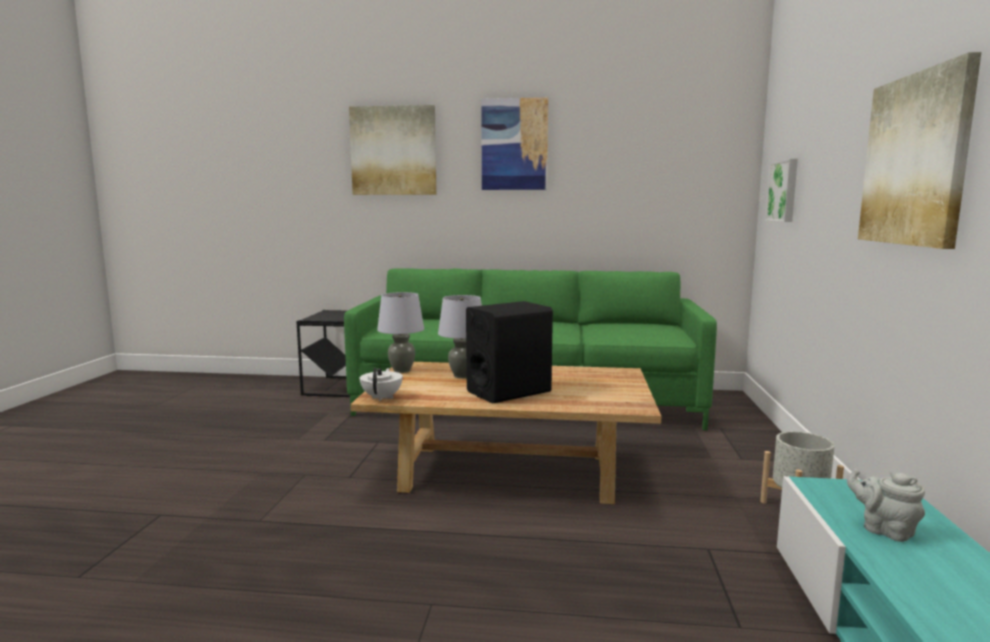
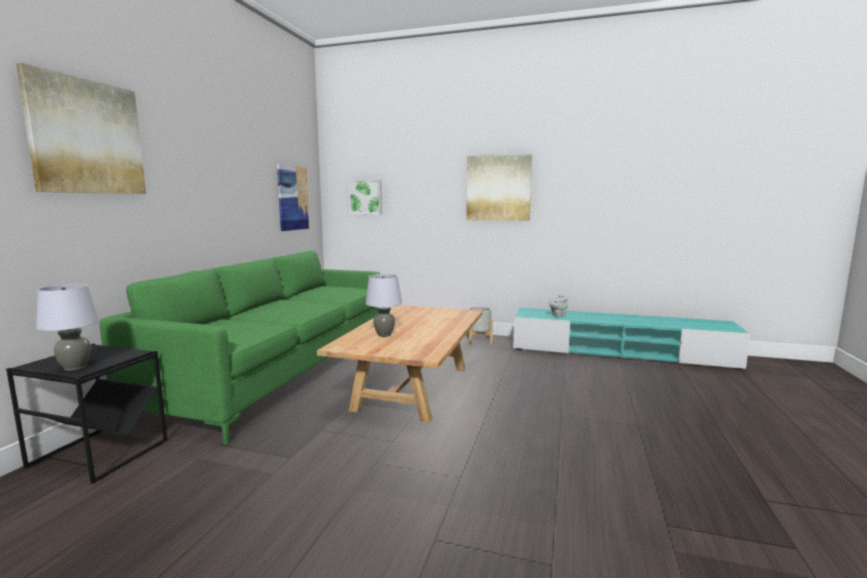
camera: 80 degrees left, 0 degrees up
(382, 398) = (428, 354): white teapot -> none
(402, 370) = (353, 348): grey table lamp -> grey table lamp (75, 367)
(509, 391) = (430, 328): black speaker -> none
(514, 144) = (203, 148): picture -> picture (293, 198)

